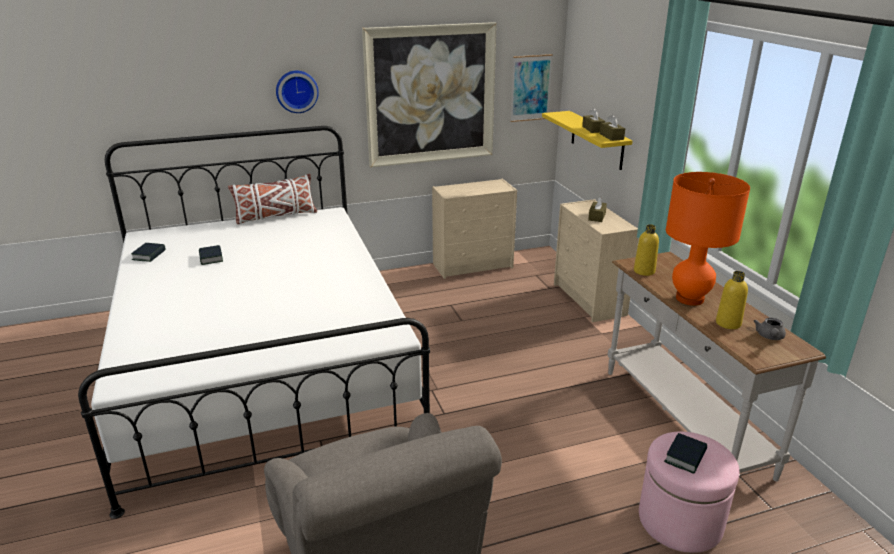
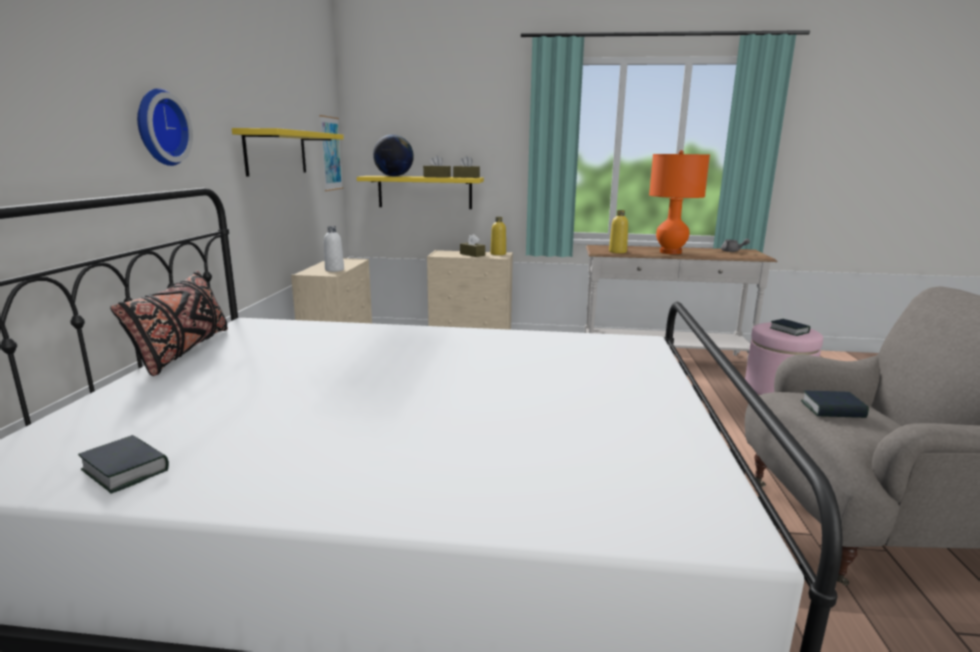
camera: 65 degrees left, 10 degrees down
(211, 258) = (264, 410): book -> book (832, 410)
(275, 216) = (183, 351): white pillow -> black pillow
(430, 95) = (276, 153): picture -> yellow shelf
(463, 192) = (334, 270): none -> white bottle
(569, 119) = (394, 176): none -> globe
(728, 323) = (711, 253): yellow bottle -> yellow bottle (498, 254)

